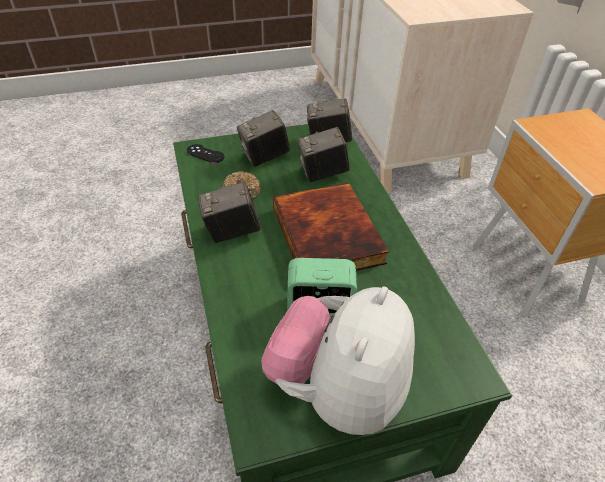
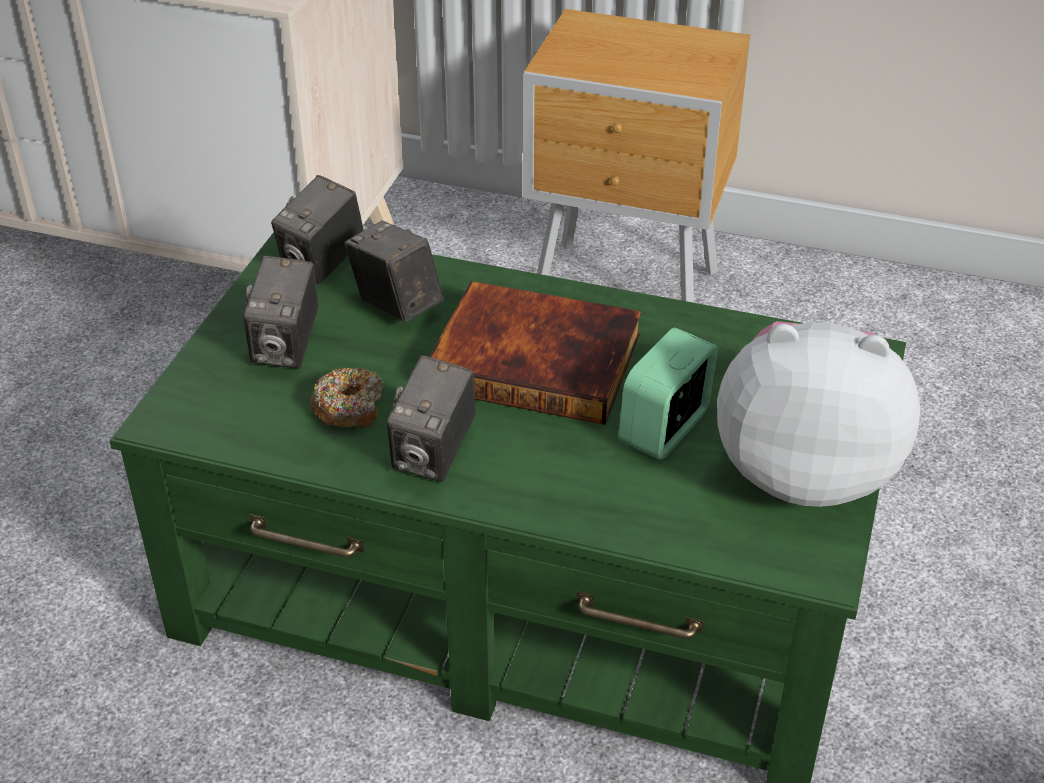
camera: 55 degrees left, 5 degrees down
(205, 154) = (197, 410): black game controller -> none
(322, 173) = (396, 305): camera -> camera turned 120 degrees clockwise
(338, 389) = (804, 470): plush toy -> plush toy turned 135 degrees clockwise

